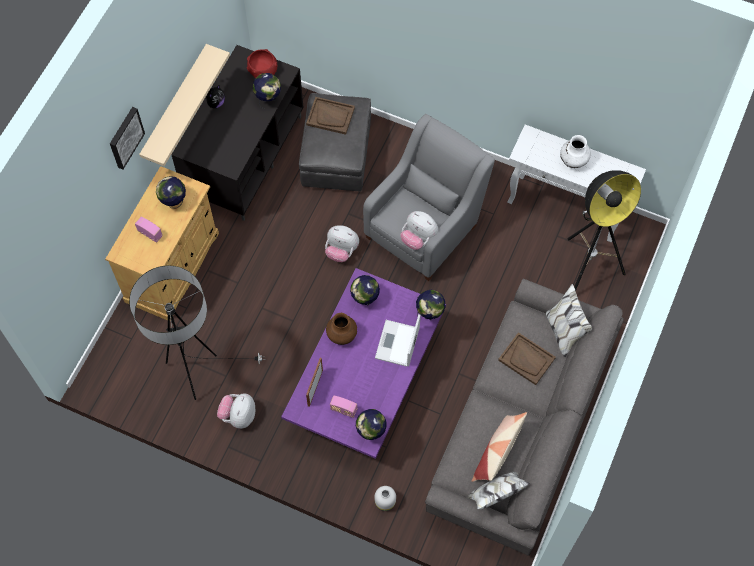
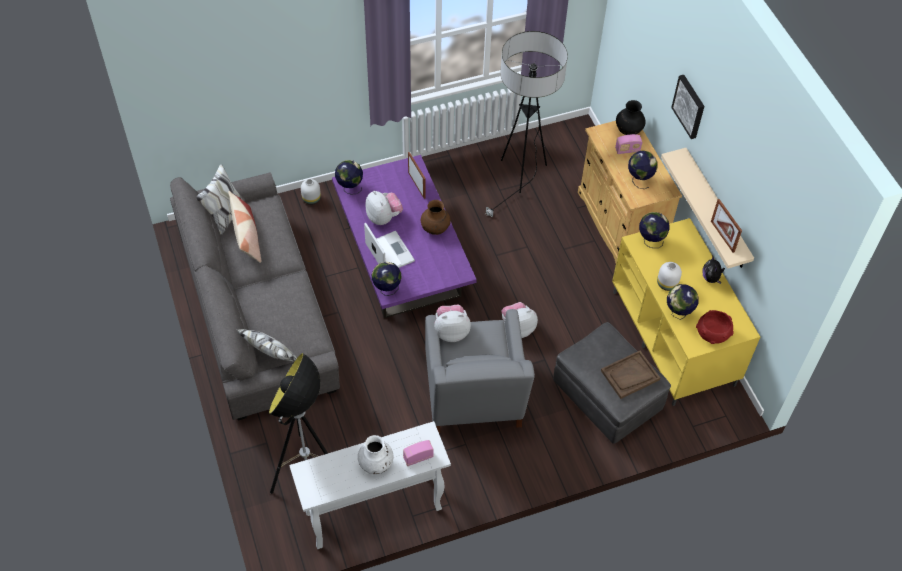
camera: 135 degrees right, 10 degrees down
(127, 249) = (628, 130): none -> black vase
(206, 72) = (722, 236): none -> picture frame
(238, 416) = (463, 175): plush toy -> plush toy (383, 217)
(244, 155) = (674, 338): black tv stand -> yellow tv stand
(250, 122) = (667, 284): none -> white vase
(343, 409) = (383, 187): radio -> radio (418, 457)
(365, 299) = (445, 263): globe -> globe (650, 241)
(526, 359) = (280, 310): brown tray -> none

